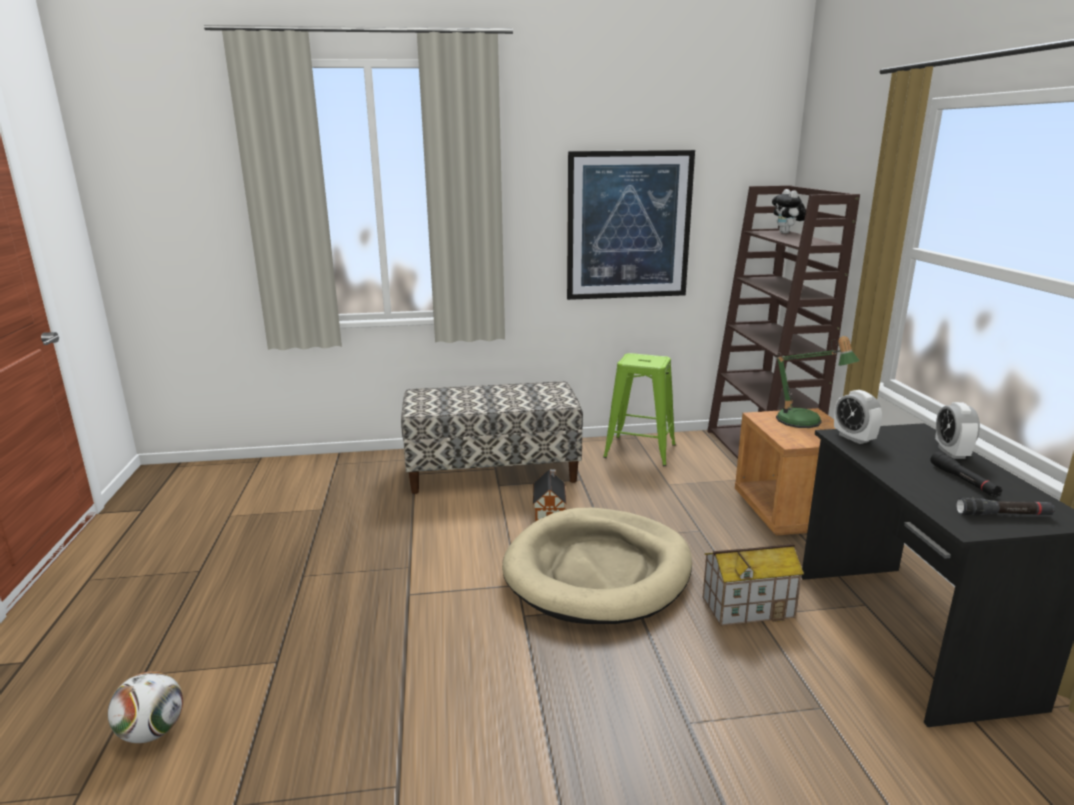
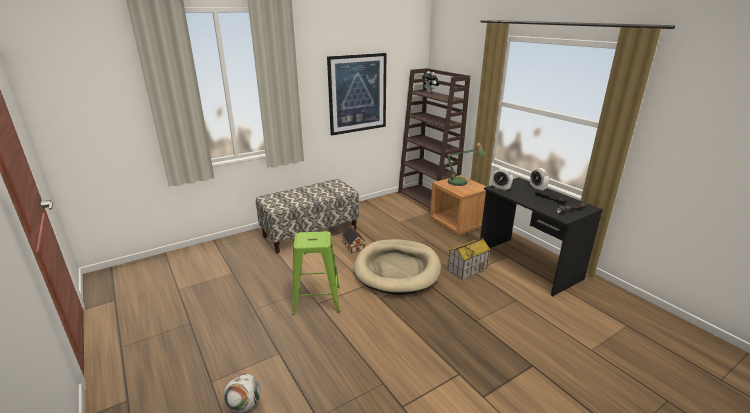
camera: 25 degrees left, 5 degrees up
(639, 451) = (374, 208): green stool -> green stool (316, 300)

